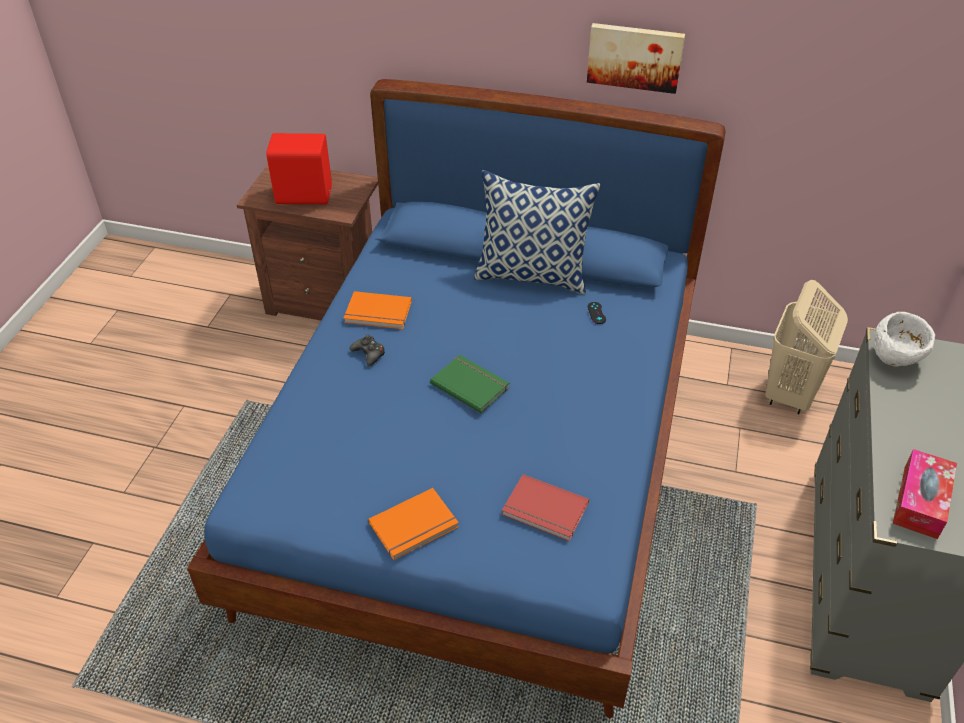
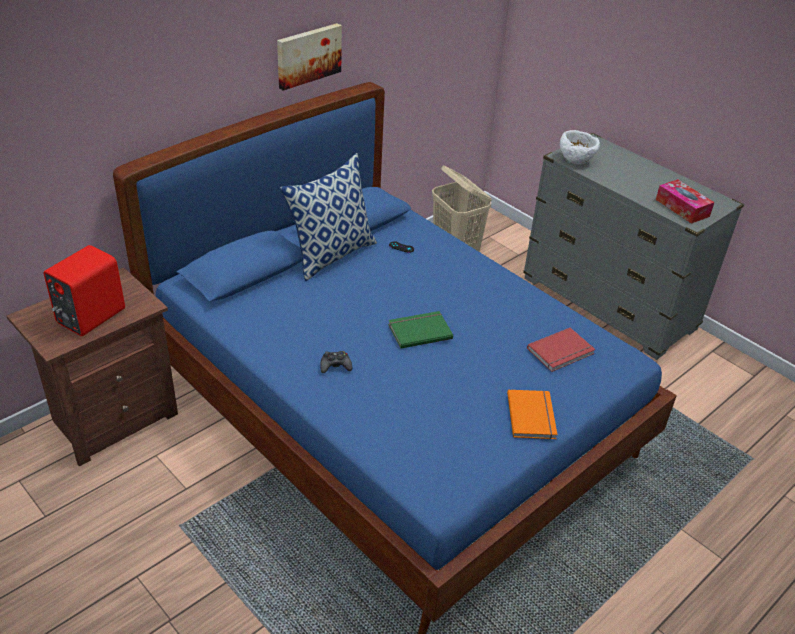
camera: 60 degrees left, 5 degrees down
(378, 313) = (292, 342): orange book -> none

